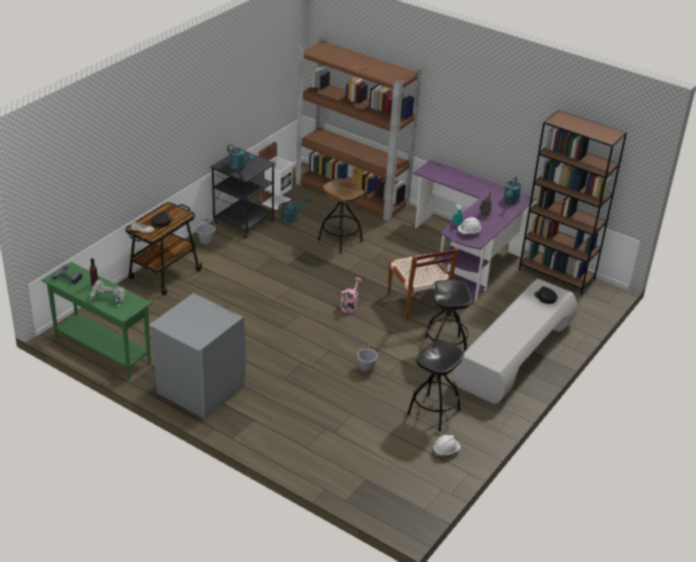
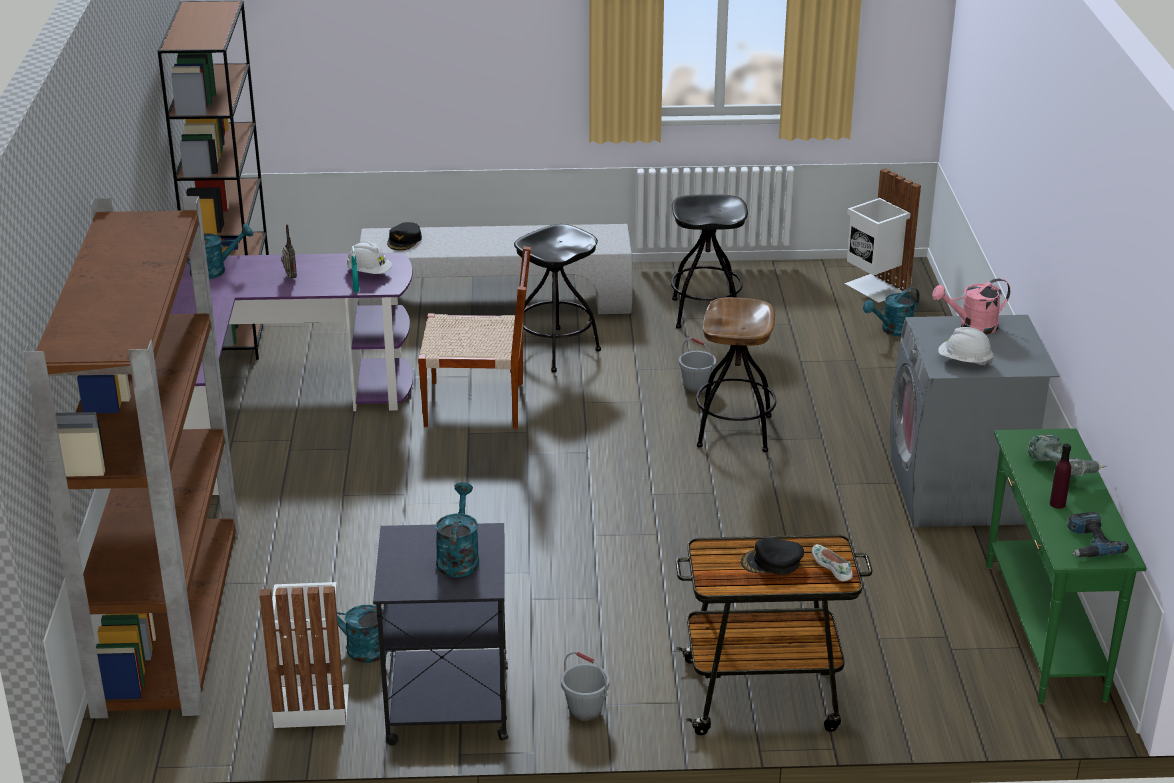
camera: 125 degrees left, 5 degrees down
(340, 240) = (374, 553): brown stool -> brown stool (734, 431)
(346, 465) = (892, 330): none -> turquoise watering can
(349, 305) = (566, 460): pink watering can -> pink watering can (971, 327)
(397, 491) = (875, 288): none -> white trash can
(417, 304) = (478, 406): chair -> chair turned 60 degrees clockwise
(446, 451) = (761, 283): white hard hat -> white hard hat (964, 361)

